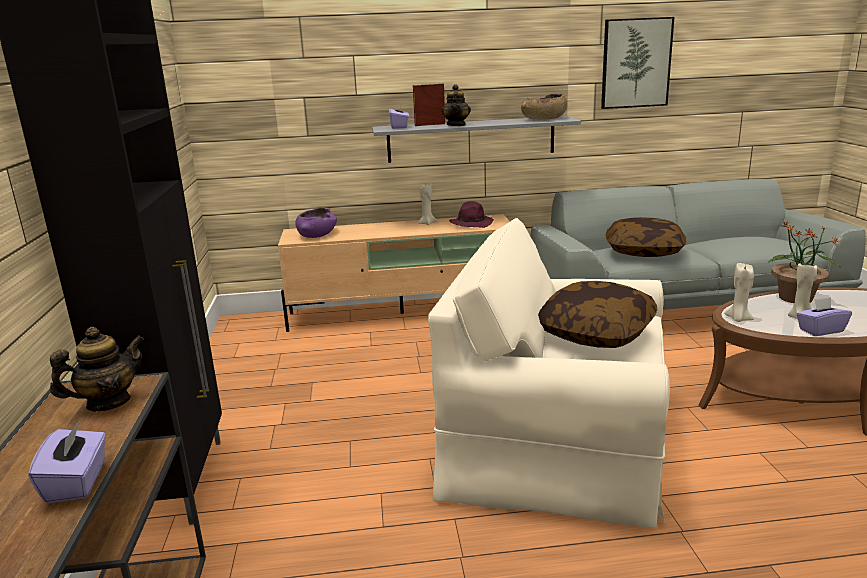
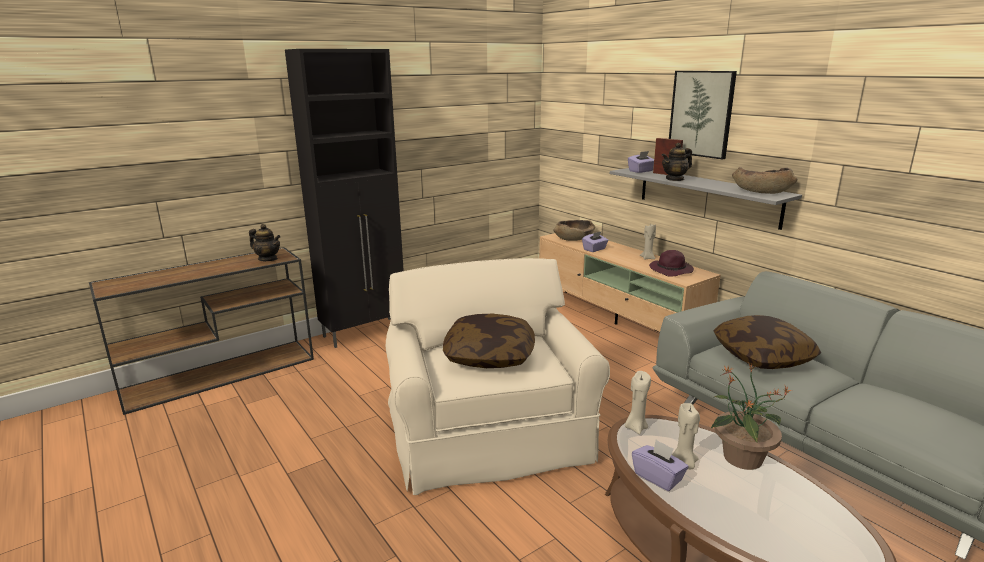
camera: 60 degrees right, 0 degrees up
(77, 482) = (205, 273): purple tissue box -> purple tissue box (594, 249)
(317, 234) = (574, 238): purple bowl -> brown bowl
(635, 63) = (898, 150): picture -> picture (701, 114)

